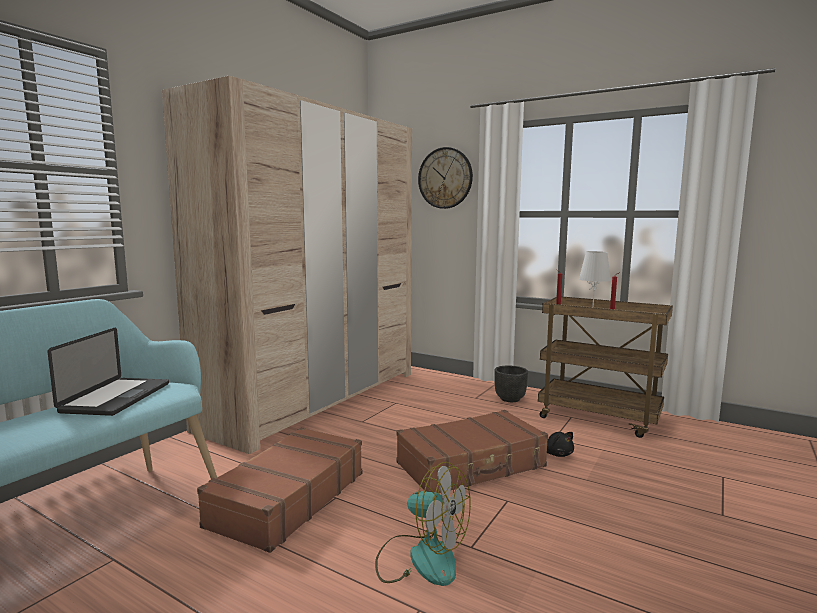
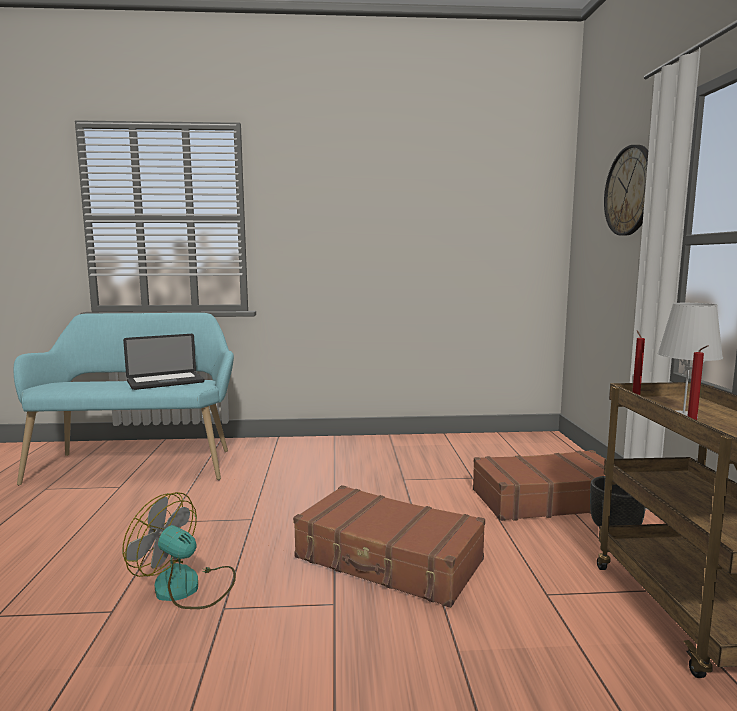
camera: 55 degrees right, 0 degrees up
(287, 499) = (231, 503): brown suitcase -> brown suitcase (547, 499)
(317, 399) = (418, 448): beige wardrobe -> none
(421, 558) = (187, 588): fan -> fan turned 120 degrees clockwise
(557, 454) = (502, 608): black plush toy -> none

